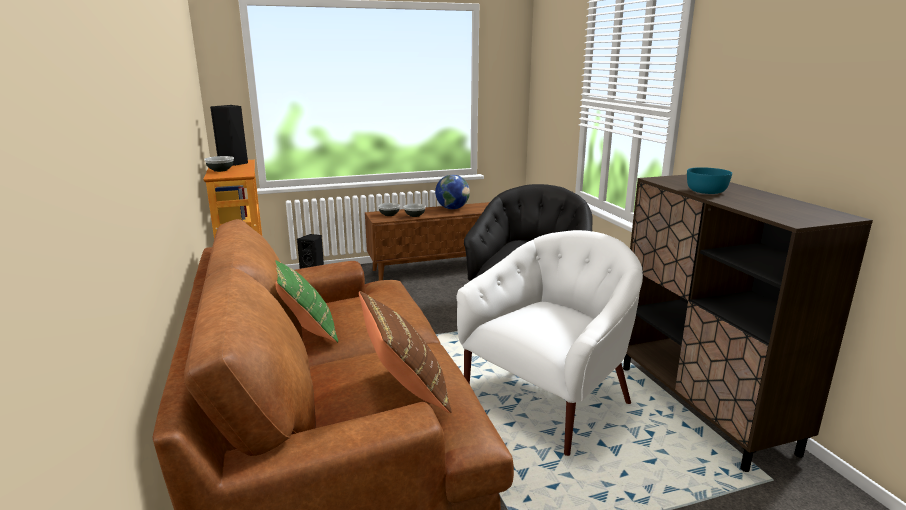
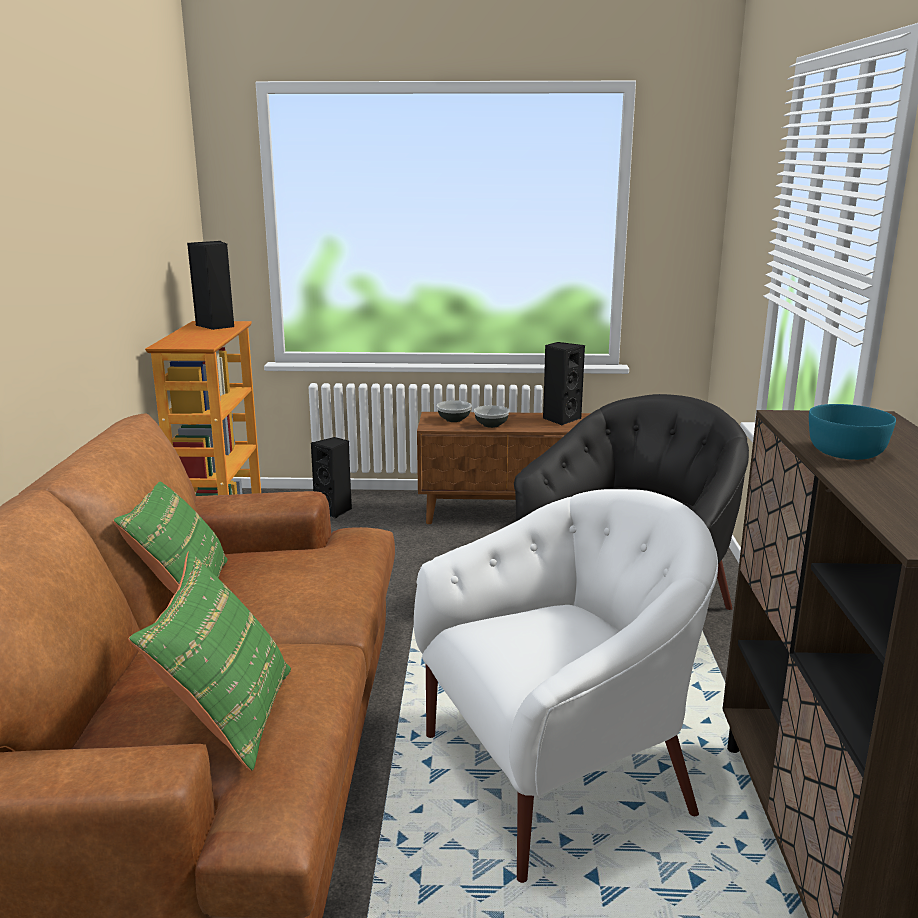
camera: 20 degrees right, 0 degrees up
(220, 170) = (184, 336): bowl -> none
(405, 390) = (226, 716): brown pillow -> green pillow
(452, 208) = (561, 419): globe -> black speaker

